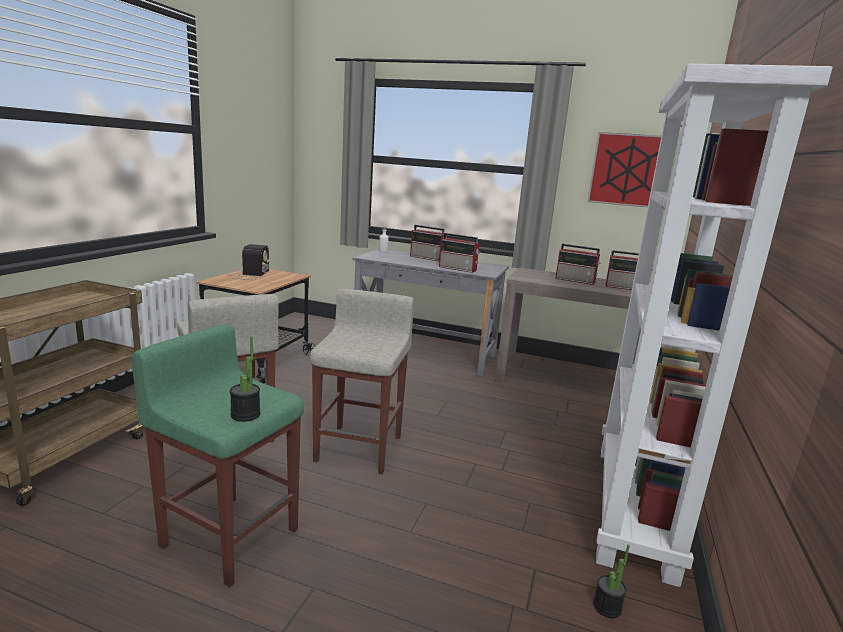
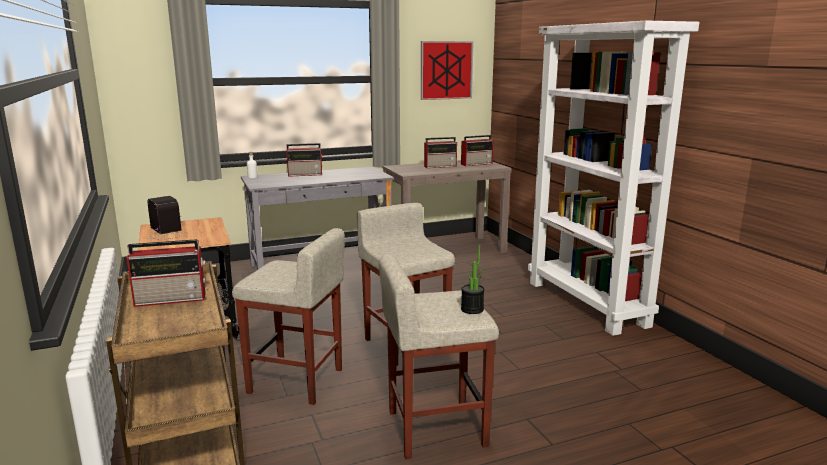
camera: 40 degrees left, 0 degrees up
(229, 536) = (434, 428): green stool -> beige stool
(458, 269) = (353, 177): radio -> radio (172, 299)
(607, 607) = (643, 350): potted plant -> none

